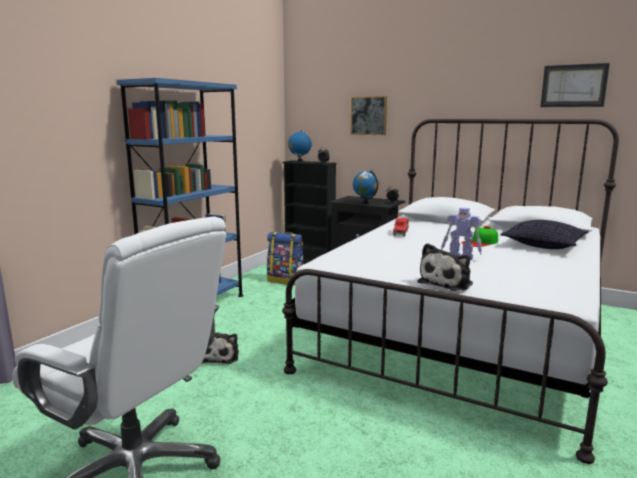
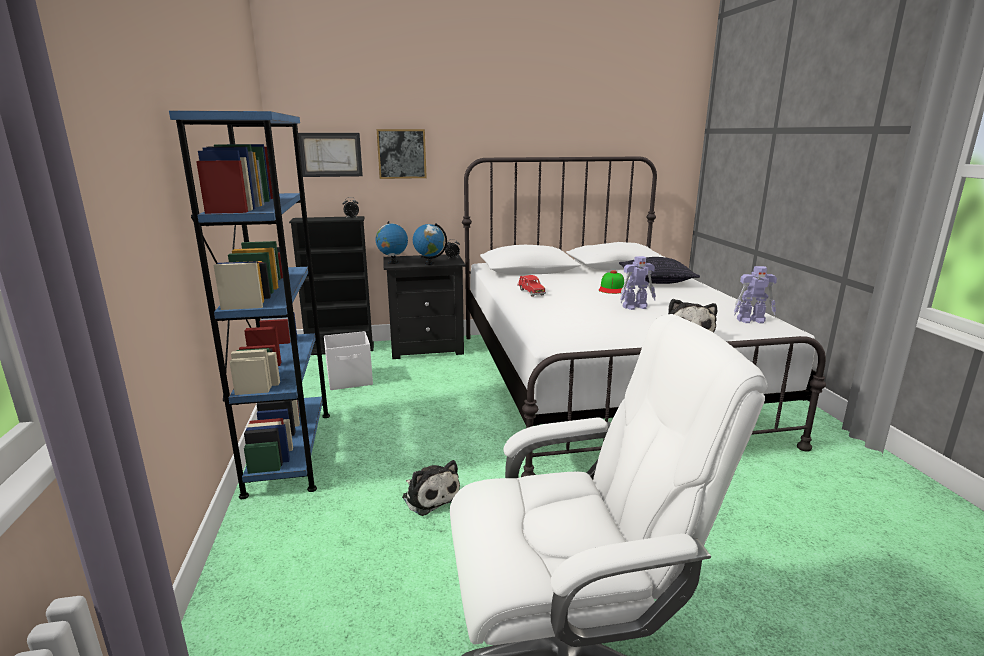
camera: 40 degrees left, 5 degrees up
(286, 280) = (350, 380): backpack -> white storage box
(299, 161) = (312, 218): globe -> globe (392, 263)
(551, 290) = (752, 320): none -> toy robot
(573, 86) = (616, 123): picture -> picture (330, 154)

